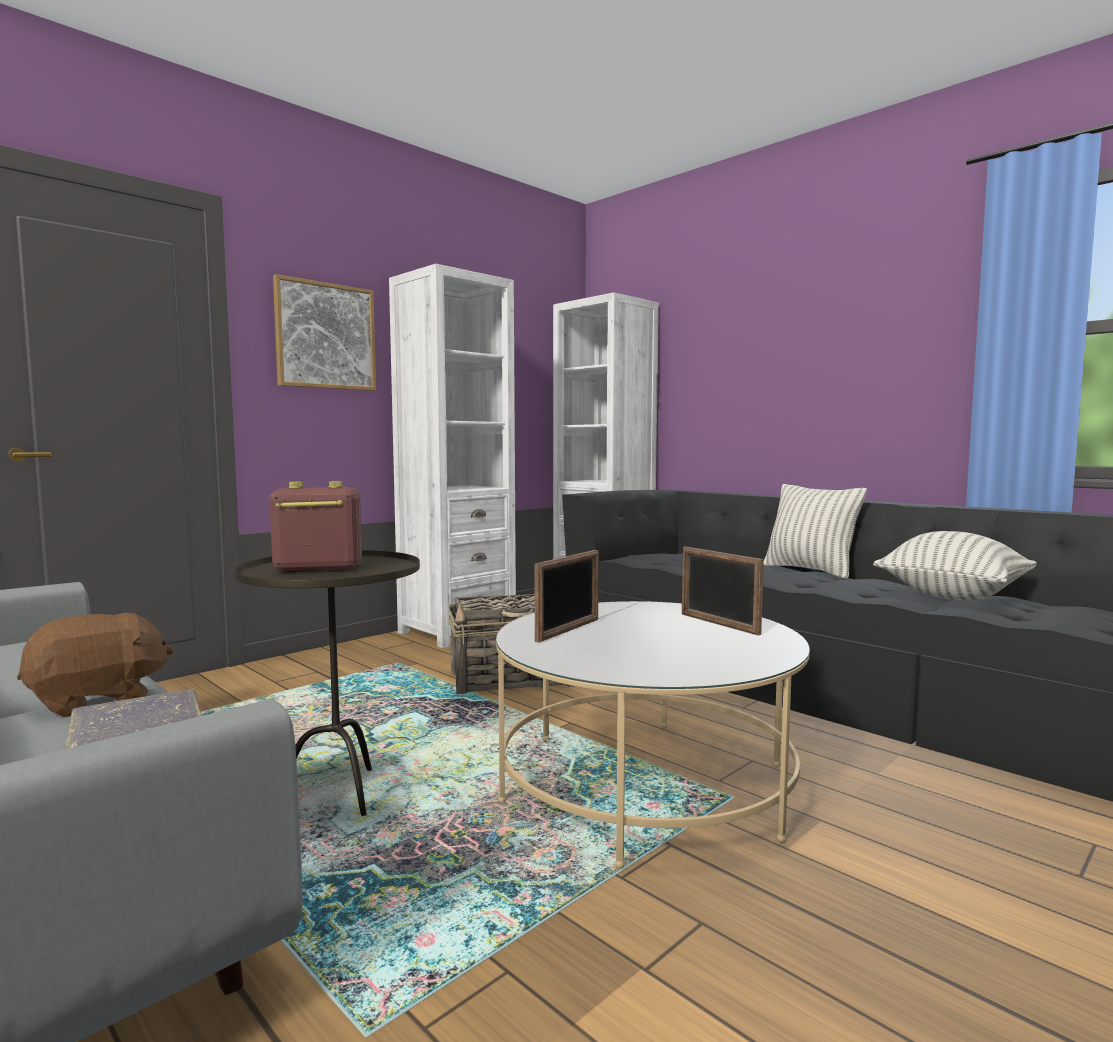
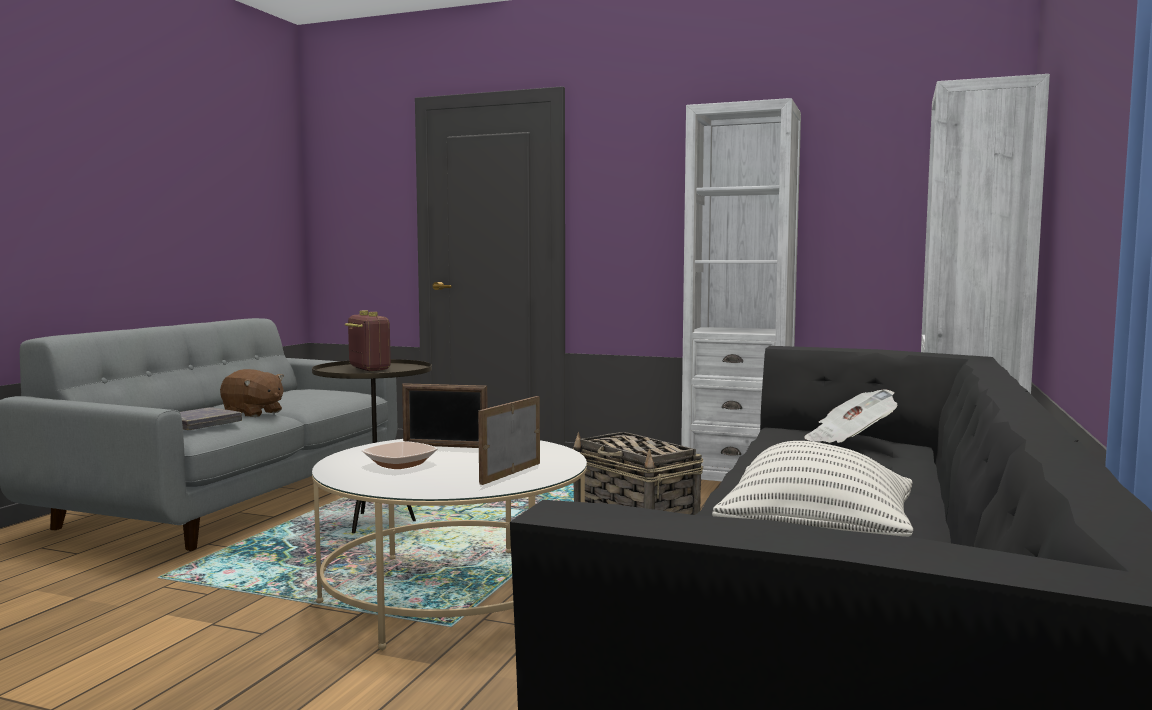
camera: 65 degrees right, 0 degrees up
(325, 336) = (643, 184): picture -> none
(644, 650) = (400, 464): none -> bowl
(680, 555) = (849, 440): none -> newspaper
(810, 570) = (925, 494): pillow -> none

